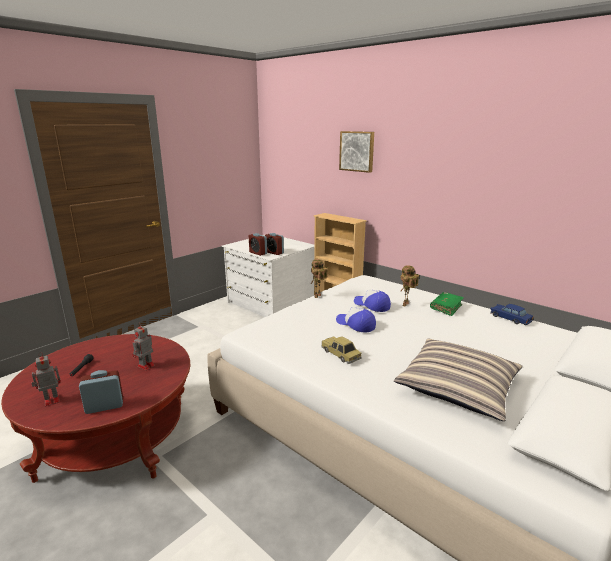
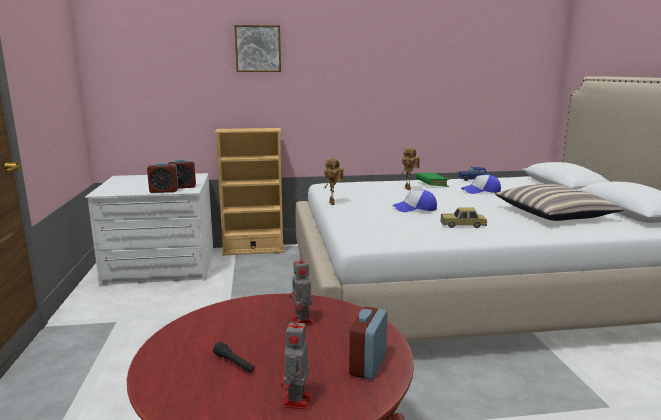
camera: 50 degrees left, 5 degrees down
(372, 305) = (391, 195): cap -> cap (481, 191)

